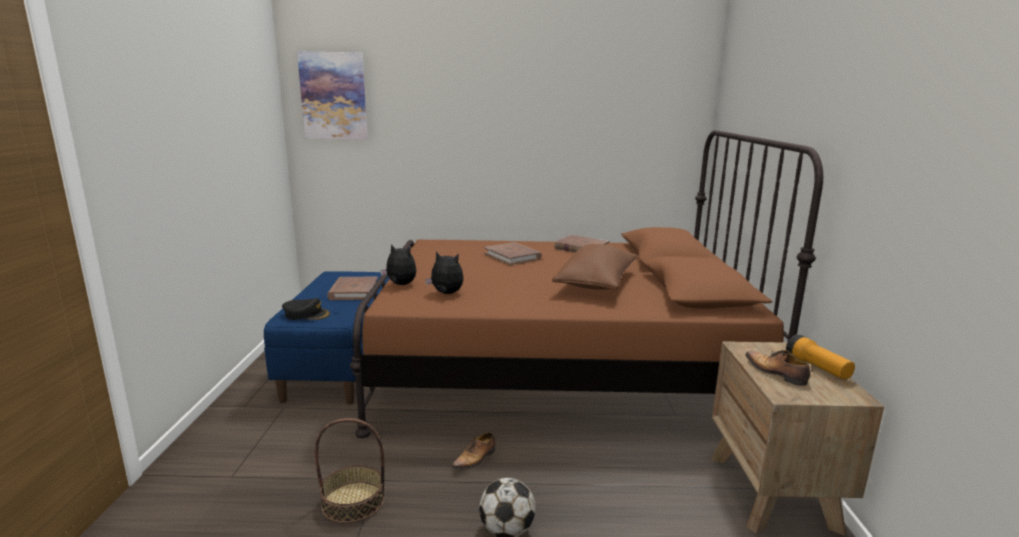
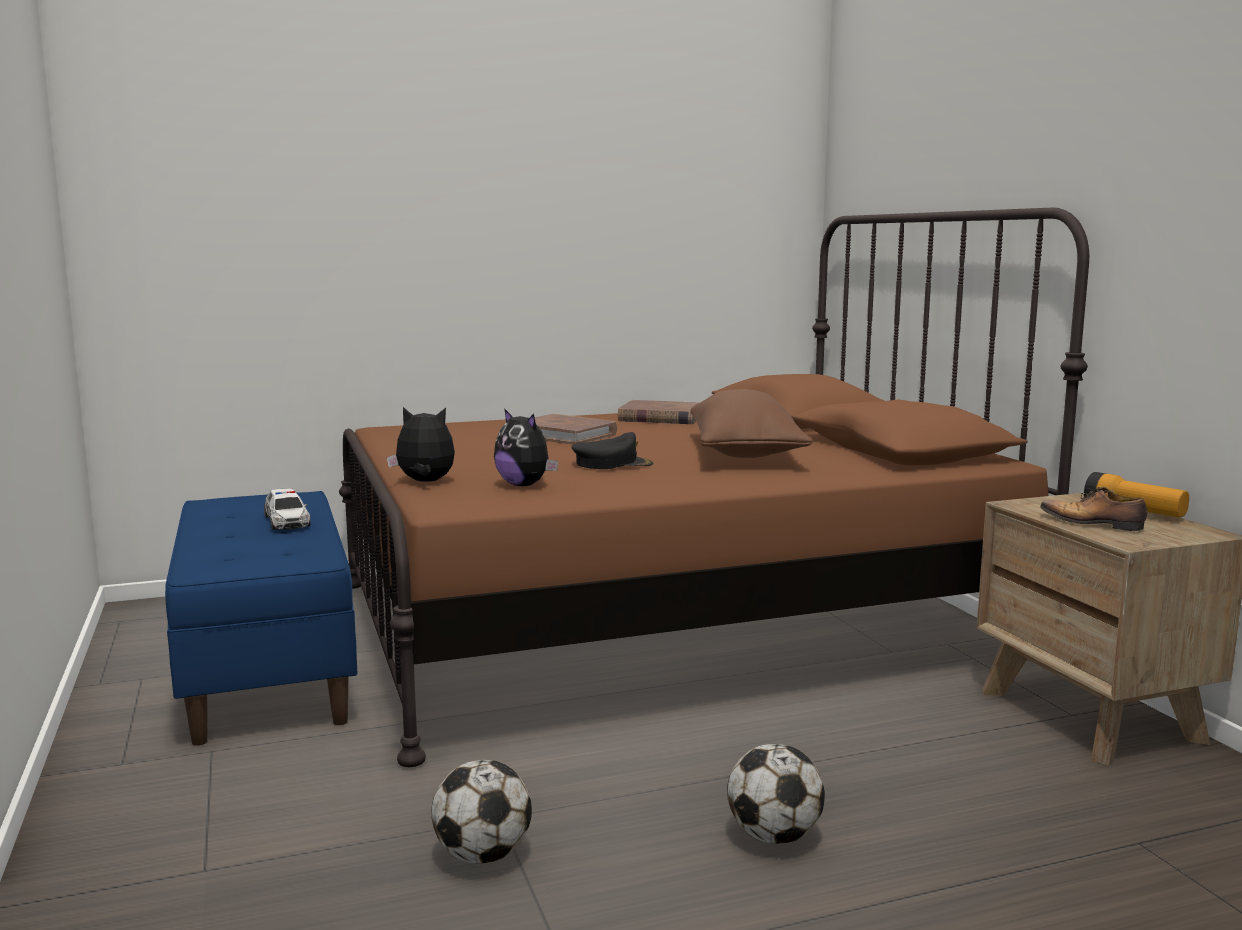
camera: 20 degrees left, 5 degrees down
(307, 314) = (237, 560): black cap -> black cap (612, 464)
(334, 96) = (172, 161): picture -> none
(353, 291) = (287, 521): brown book -> toy car
(353, 501) = (483, 855): basket -> football
(446, 294) = (525, 485): plush toy -> plush toy turned 135 degrees counterclockwise
(475, 459) = (641, 758): shoe -> none

